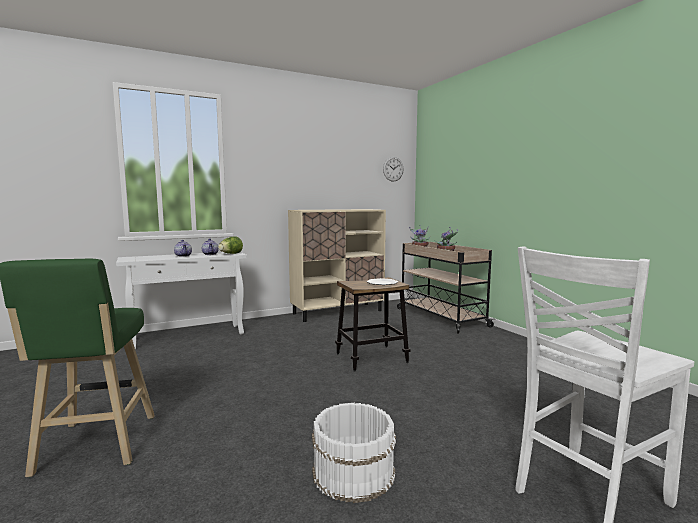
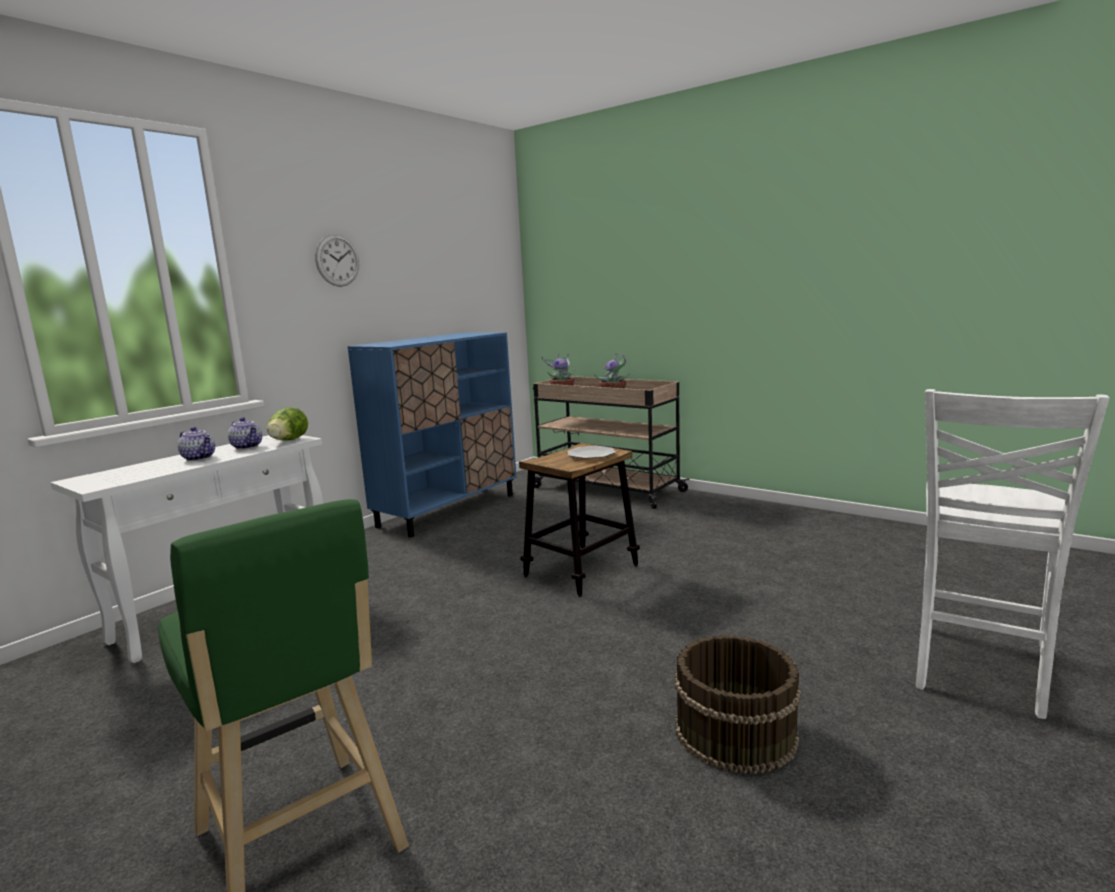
camera: 25 degrees left, 5 degrees up
(338, 312) = (448, 510): beige cabinet -> blue cabinet
(352, 472) = (734, 732): white bucket -> brown bucket
(393, 169) = (493, 262): wall clock -> wall clock (337, 260)

